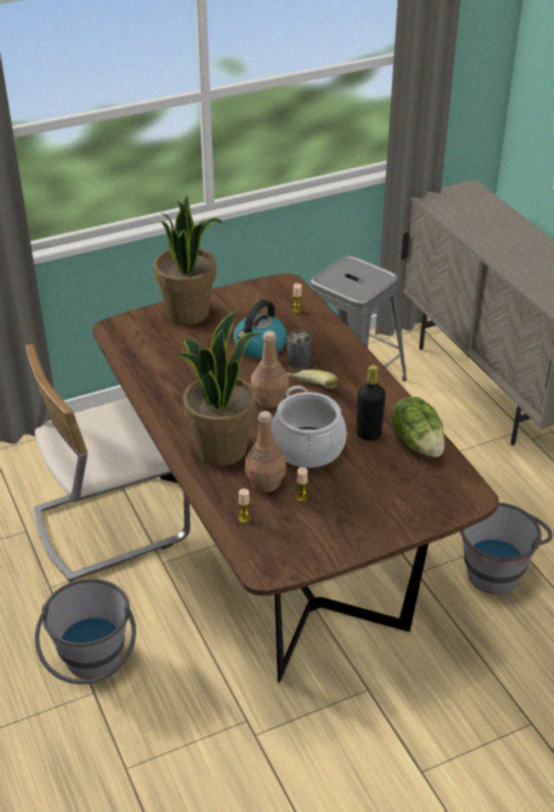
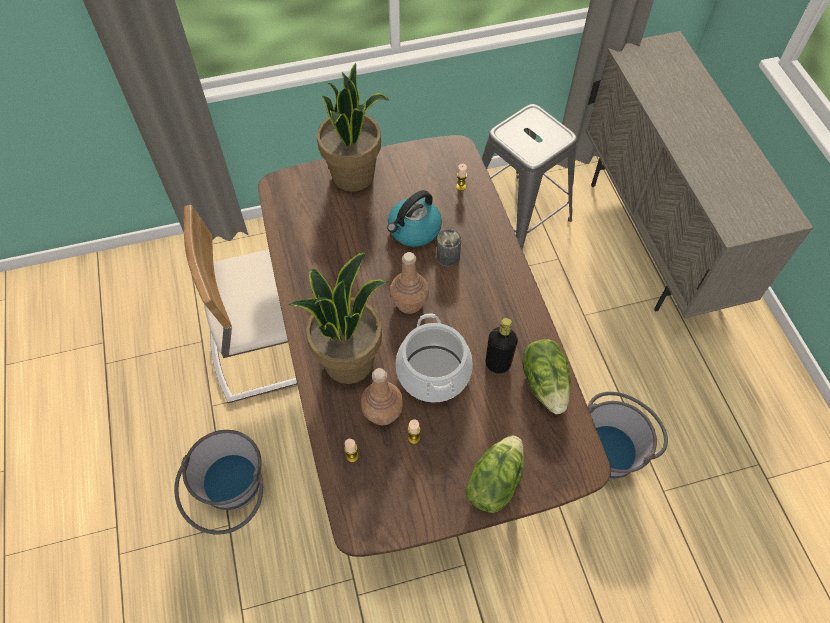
camera: 10 degrees right, 20 degrees up
(310, 391) = (451, 297): banana -> none
(388, 519) = (493, 482): none -> lettuce

